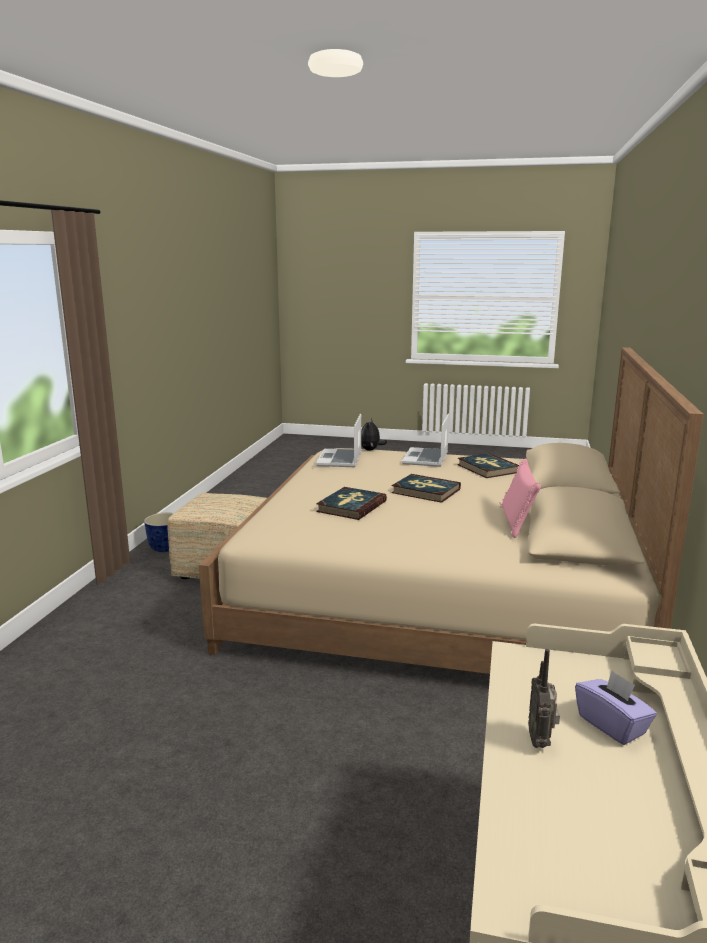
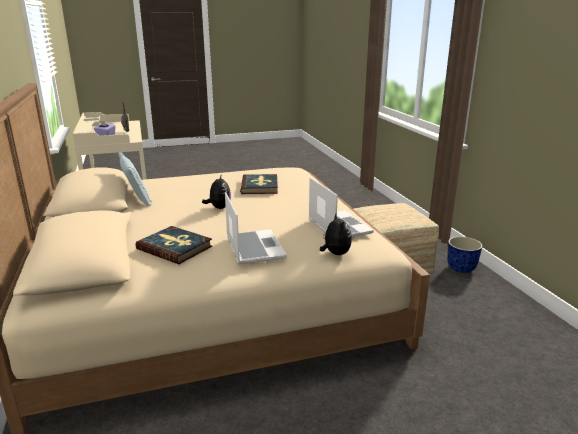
camera: 150 degrees right, 5 degrees up
(425, 491) = (219, 208): book -> plush toy
(517, 522) = (136, 197): pink pillow -> blue pillow

